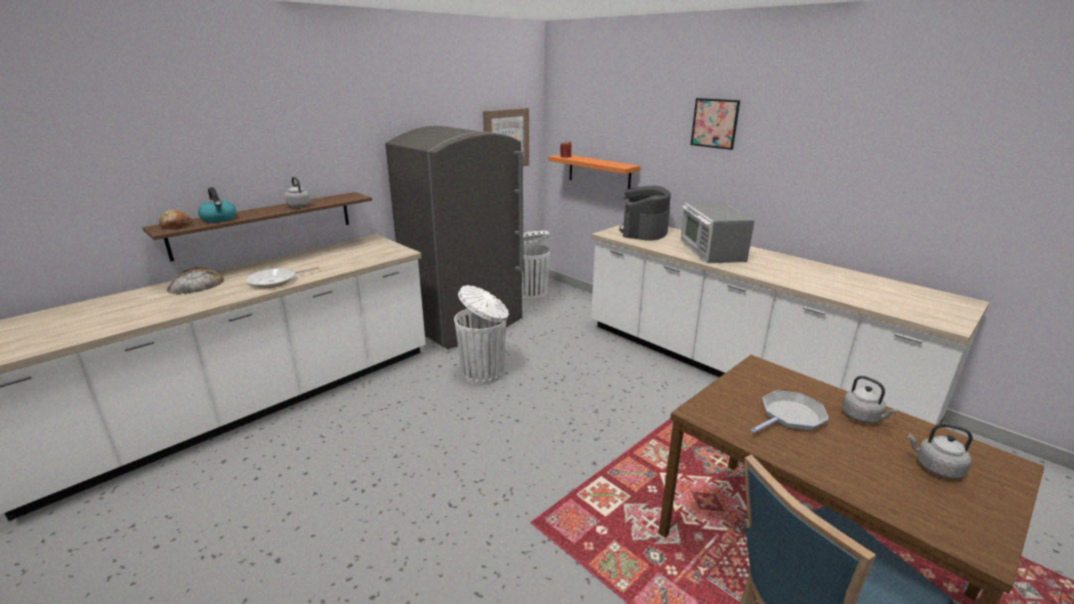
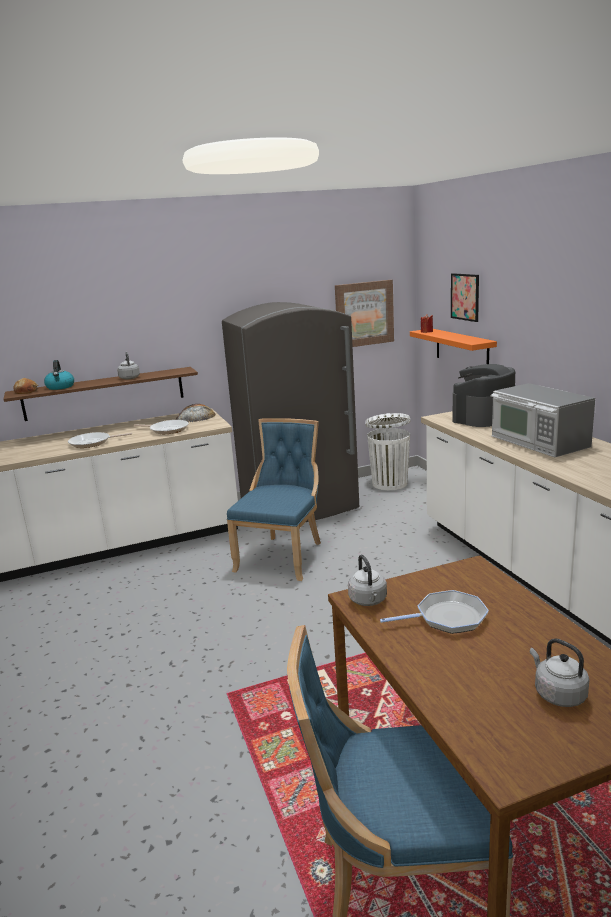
camera: 25 degrees right, 5 degrees down
(196, 284) = (37, 441): bread -> bread (196, 417)
(352, 260) = (167, 430): none -> frying pan
(484, 373) = (283, 556): white trash can -> blue chair
(710, 251) = (538, 442): microwave -> microwave turned 45 degrees counterclockwise
(714, 123) = (562, 291): picture -> picture (465, 297)
(863, 417) = (533, 633): grey kettle -> grey kettle (368, 601)

